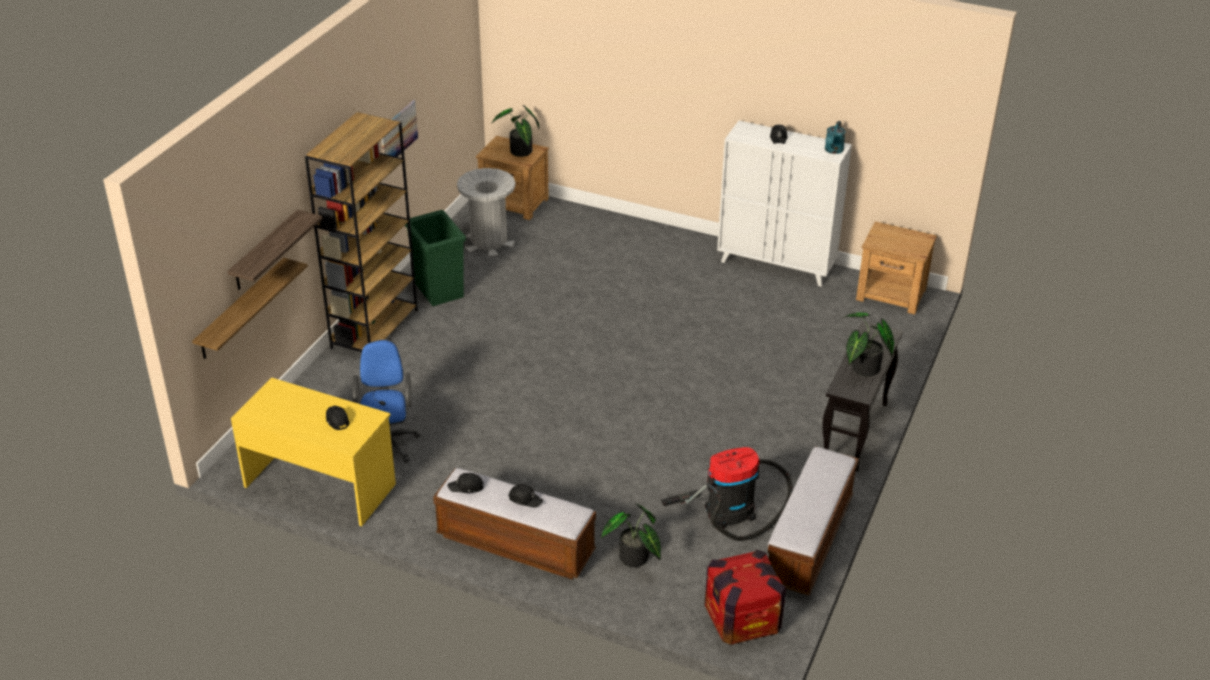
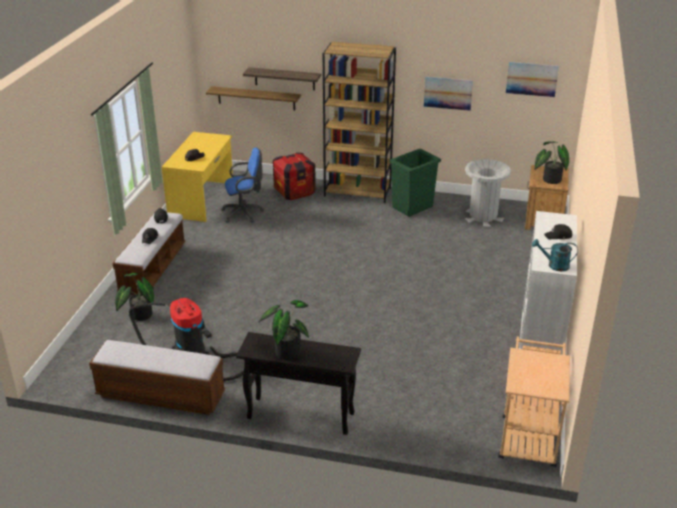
camera: 80 degrees right, 5 degrees down
(449, 60) = (531, 79): none -> picture
(742, 620) = (78, 366): crate -> crate (294, 191)
(892, 295) = (528, 435): brown nightstand -> beige cart

